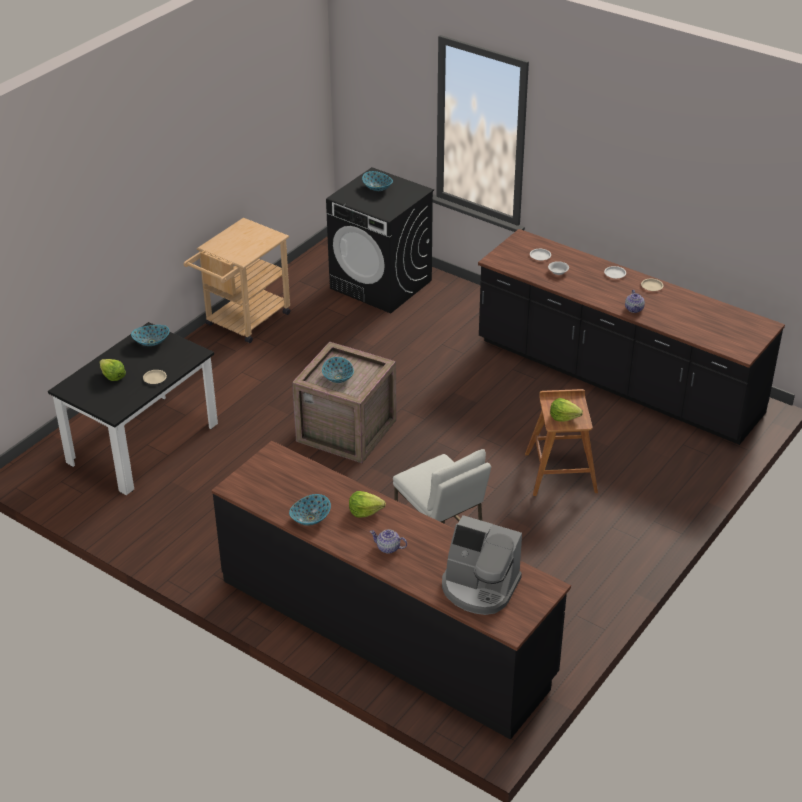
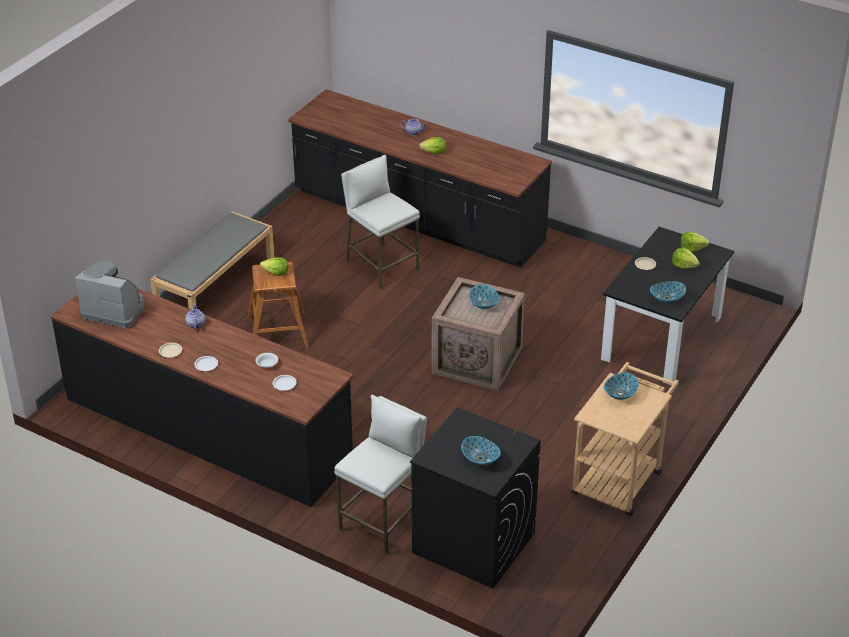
camera: 175 degrees right, 0 degrees up
(92, 395) = (692, 248): none -> lettuce
(310, 518) = (473, 146): bowl -> bowl (620, 394)
(453, 302) = (383, 520): none -> white stool
(479, 587) = (349, 115): coffee machine -> coffee machine (114, 309)
(643, 537) = (216, 285): none -> grey bench

